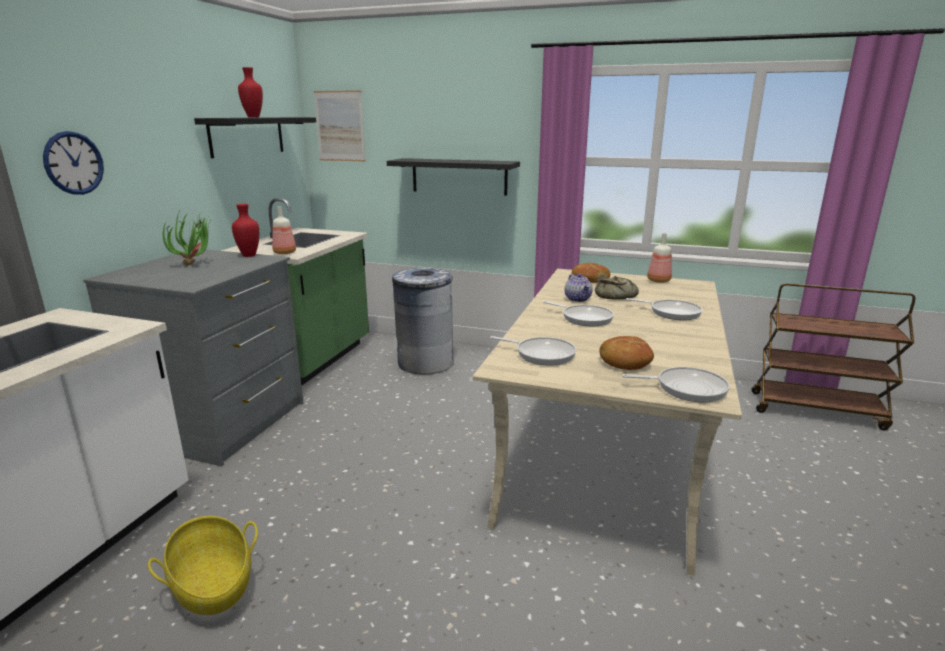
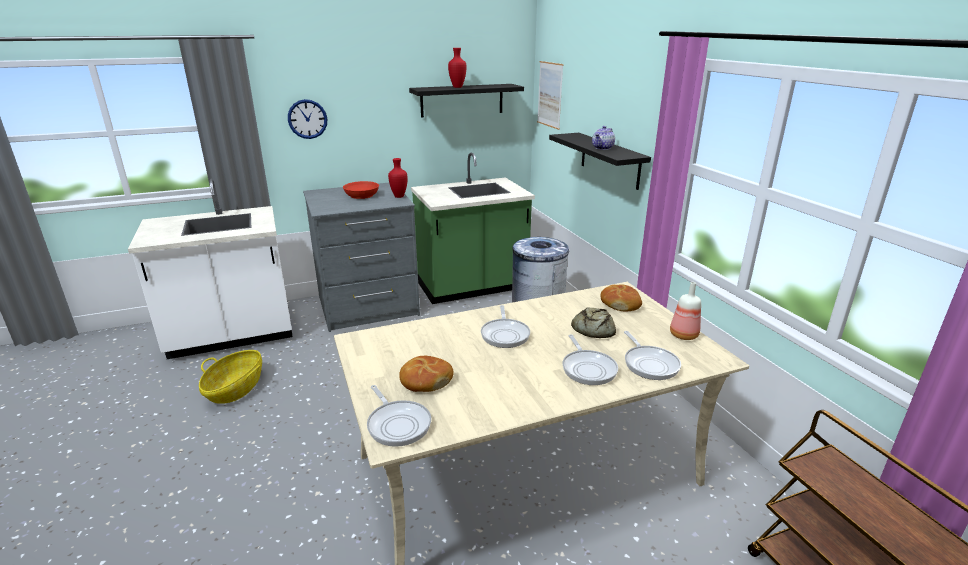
camera: 50 degrees right, 5 degrees up
(196, 264) = (361, 195): potted plant -> red bowl
(284, 252) = (439, 199): bottle -> none
(541, 354) = (399, 344): frying pan -> frying pan (649, 364)
(578, 299) = (551, 317): teapot -> teapot (603, 148)

